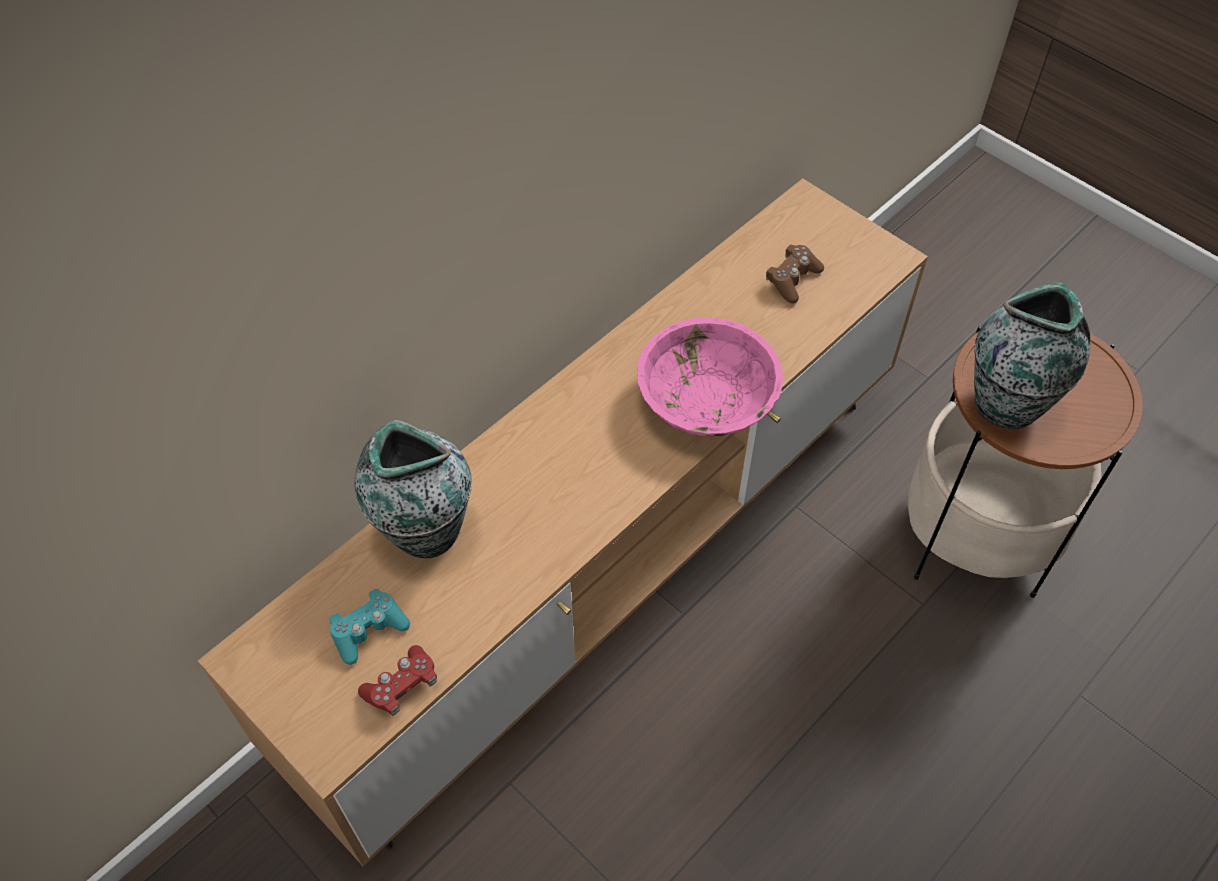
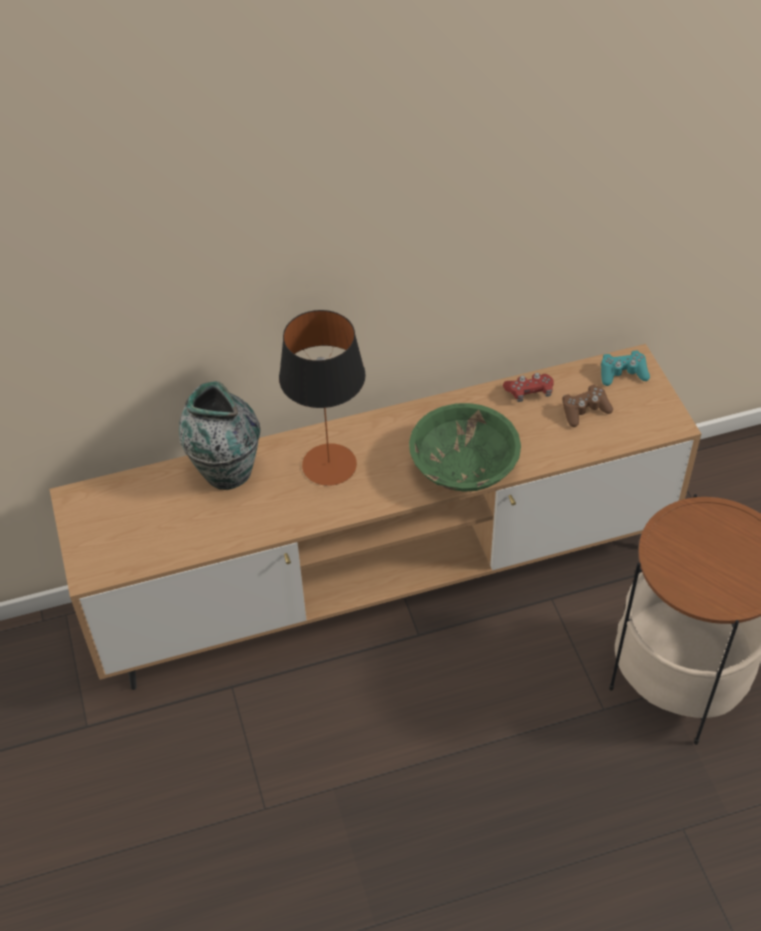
camera: 30 degrees right, 5 degrees down
(368, 630) = (155, 515): turquoise game controller -> turquoise game controller (622, 373)
(402, 686) = (154, 555): red game controller -> red game controller (529, 392)
(548, 466) = (329, 465): none -> table lamp
(706, 401) = (463, 467): pink bowl -> green bowl
(1008, 403) = (675, 554): vase -> none

